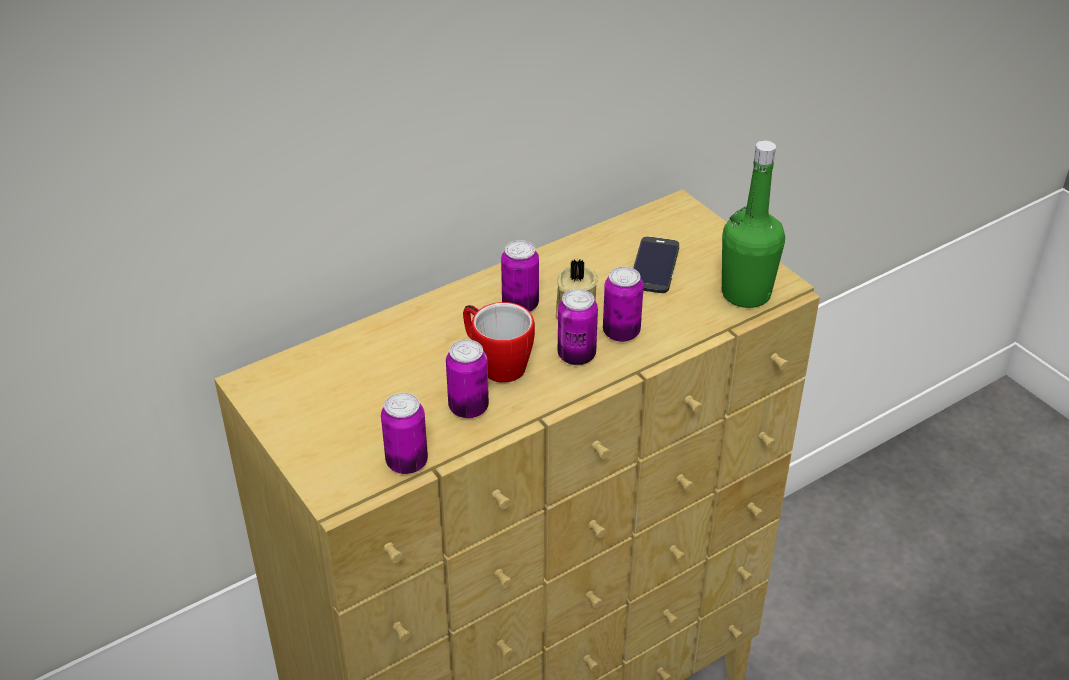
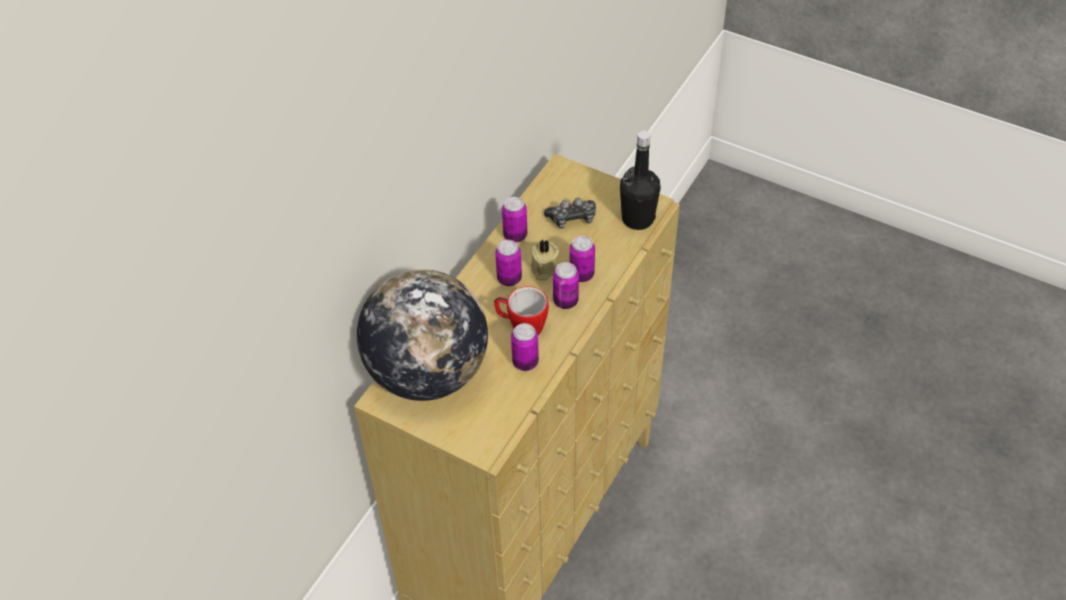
camera: 25 degrees left, 10 degrees up
(333, 375) = (427, 373): none -> globe
(407, 462) = (513, 413): can -> can (515, 235)
(654, 265) = (572, 218): phone -> game controller
(746, 294) = (637, 219): green bottle -> black bottle

